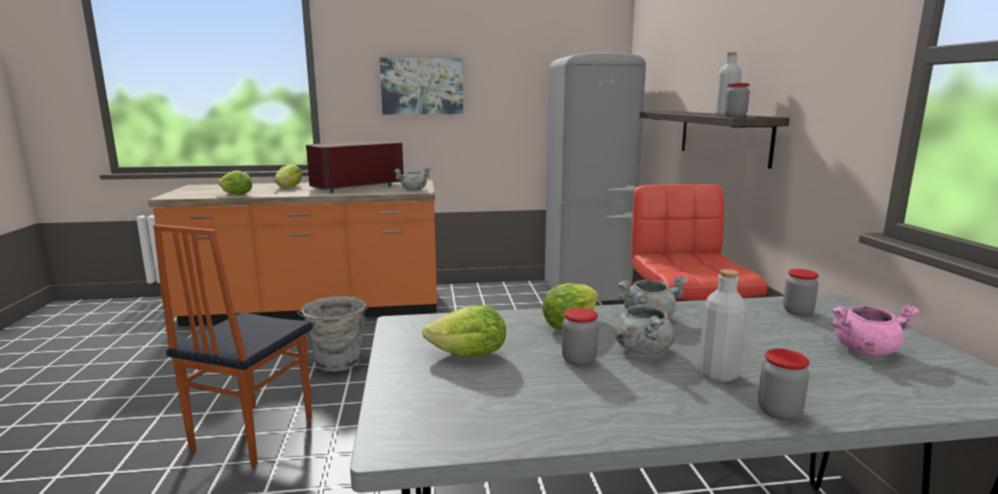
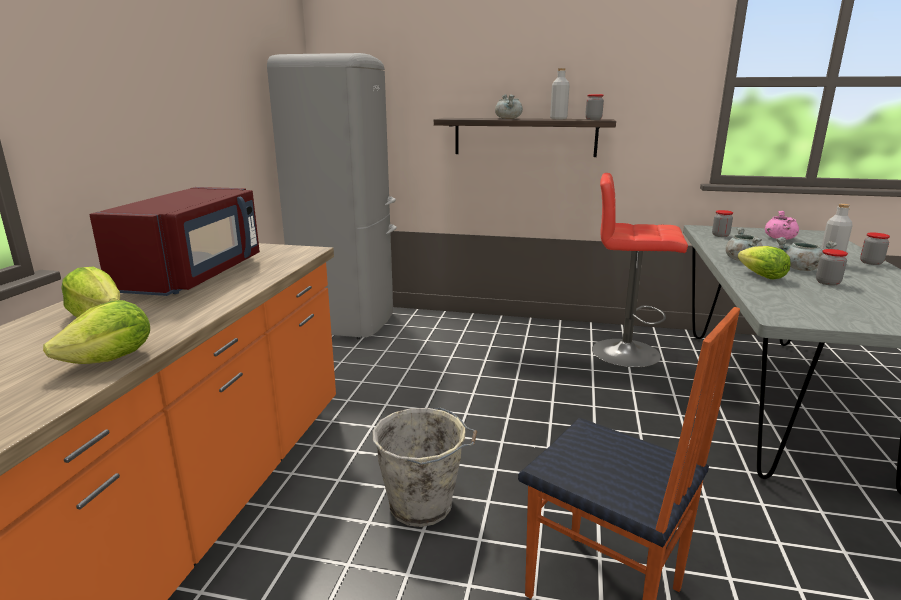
camera: 70 degrees left, 5 degrees up
(356, 186) = (195, 275): red microwave -> red microwave turned 150 degrees counterclockwise
(413, 190) = (290, 252): grey cooking pot -> grey cooking pot (508, 118)
(422, 86) = (152, 91): picture -> none
(469, 355) = (838, 305): lettuce -> none

